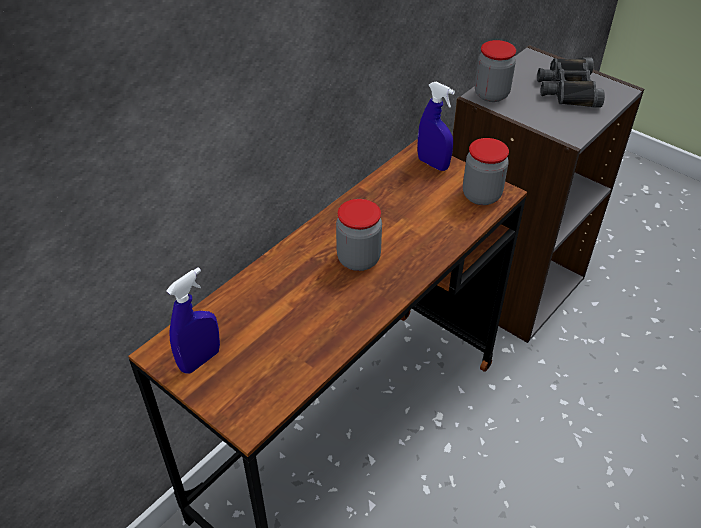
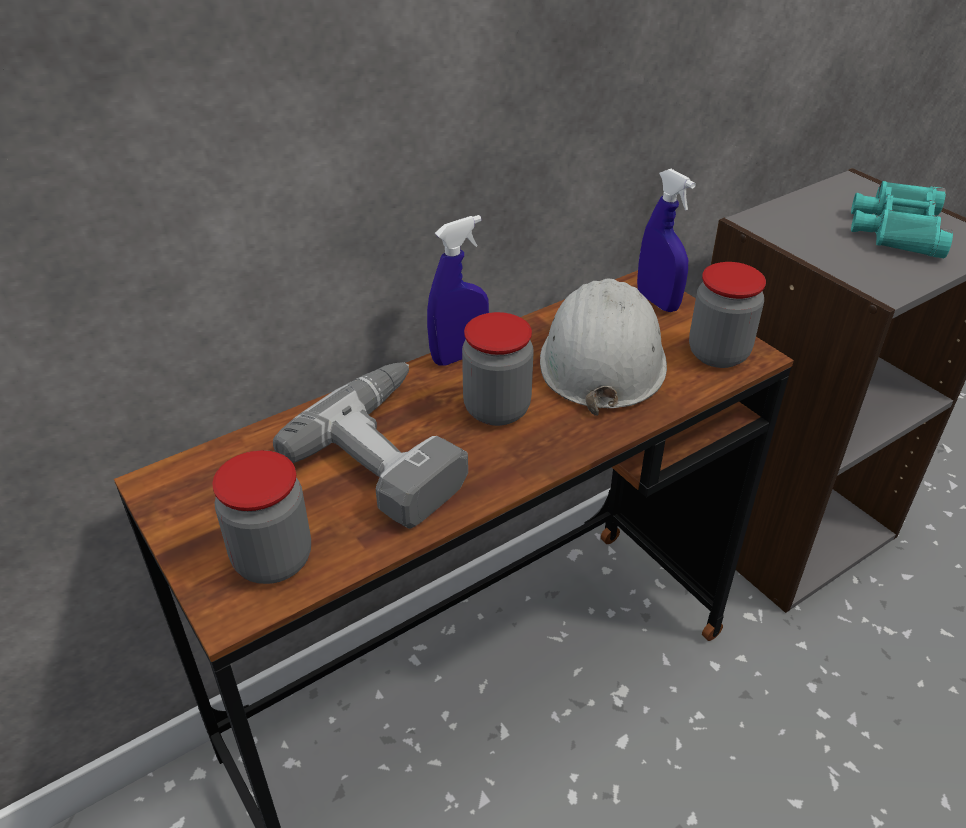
camera: 15 degrees right, 5 degrees down
(200, 360) = (207, 504): blue spray bottle -> blue spray bottle (459, 356)
(306, 300) = (395, 451): none -> power drill
(411, 211) = (601, 358): none -> white hard hat
(491, 94) = (773, 221): jar -> jar (273, 560)
(567, 89) = (896, 228): black binoculars -> turquoise binoculars

